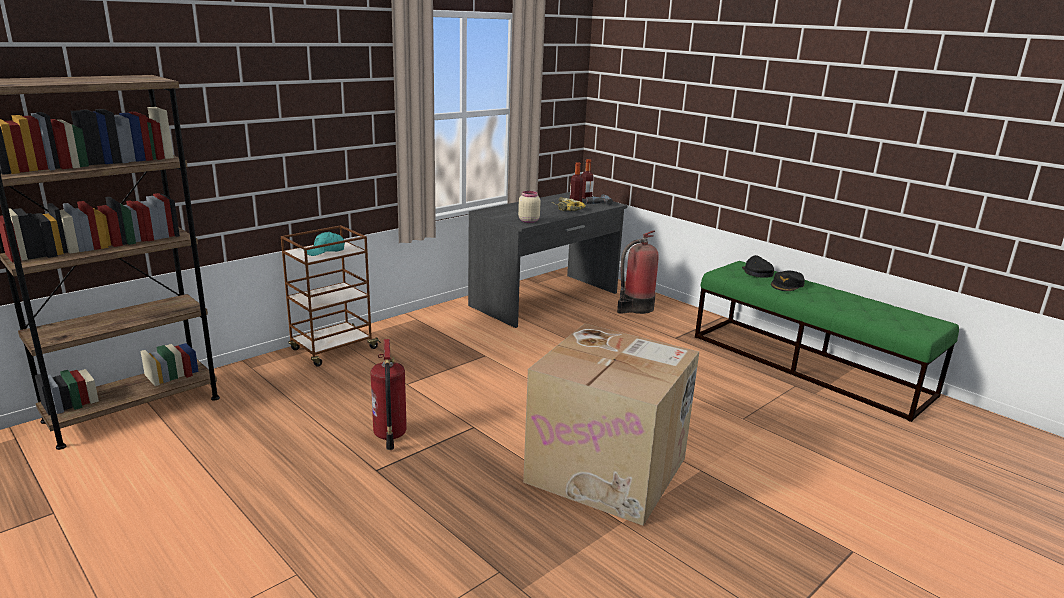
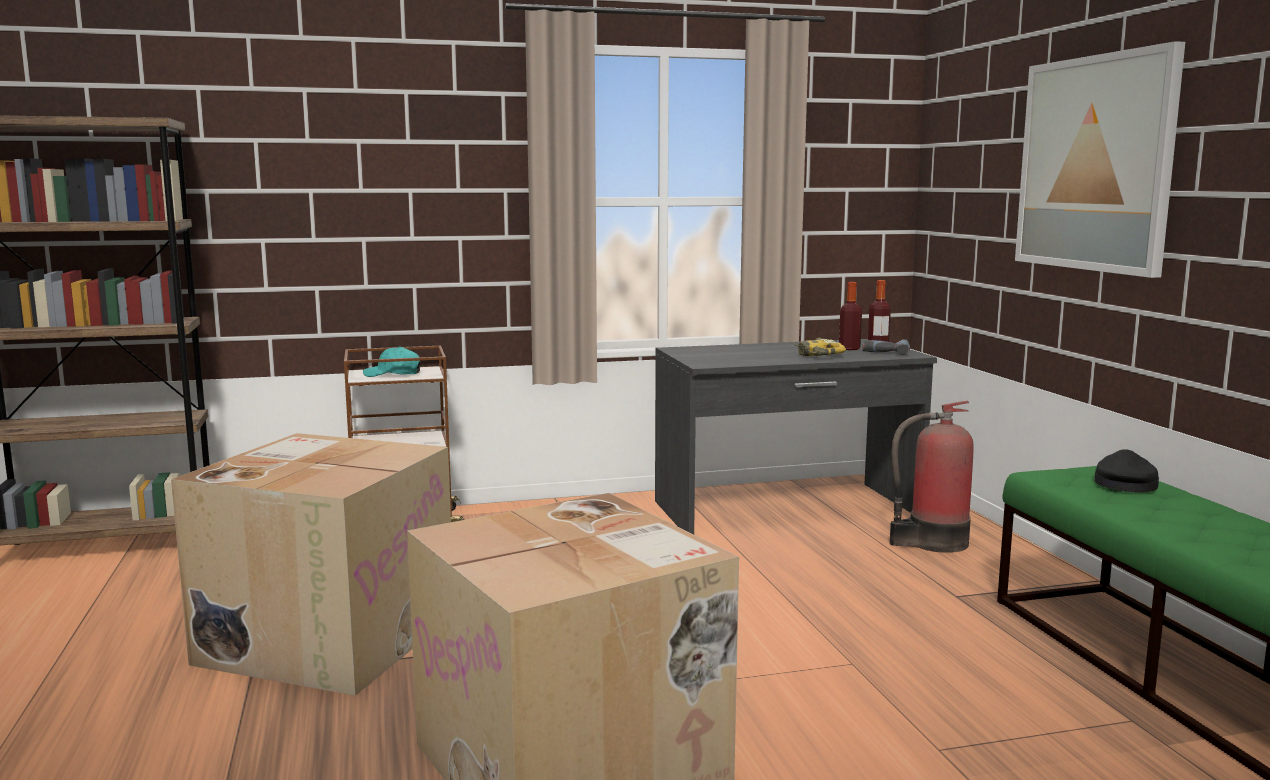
camera: 30 degrees right, 10 degrees down
(389, 435) = (328, 636): fire extinguisher -> cardboard box
(528, 221) = (722, 362): beige jar -> none
(724, 102) = (1095, 164): none -> picture
(787, 285) = (1164, 508): black cap -> none

